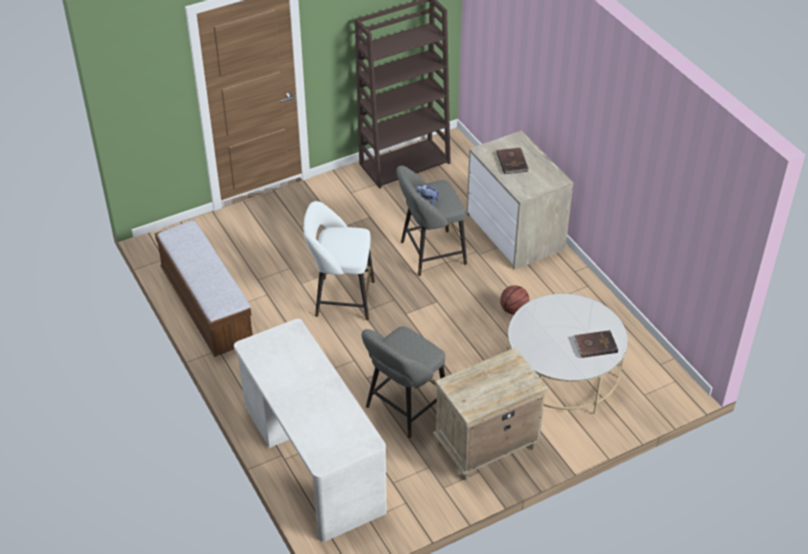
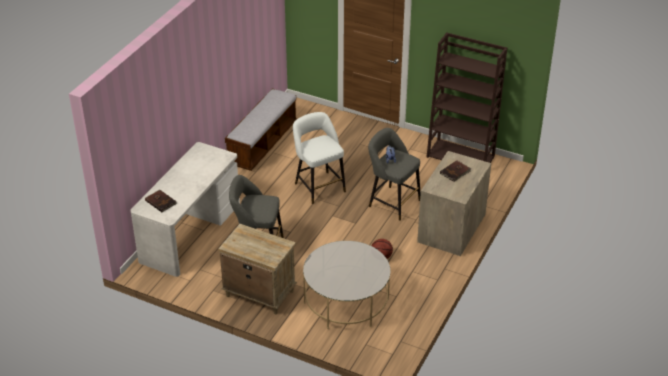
camera: 55 degrees right, 5 degrees down
(595, 345) = (349, 284): brown book -> brown book (161, 201)

